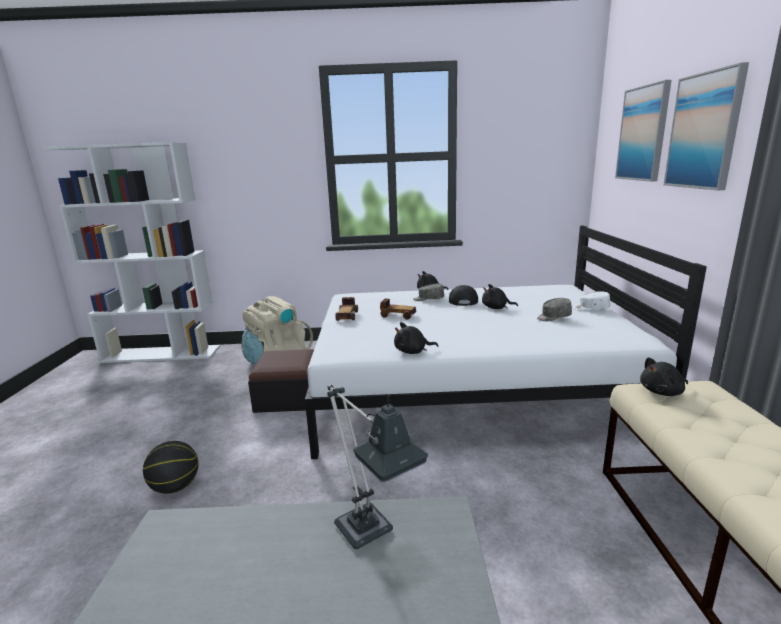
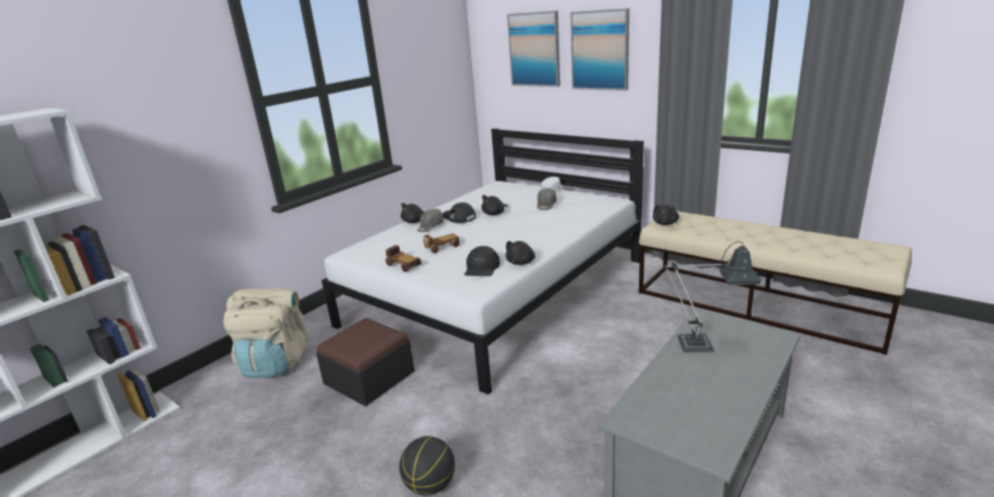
camera: 50 degrees left, 5 degrees up
(378, 341) = (482, 268): none -> black cap

